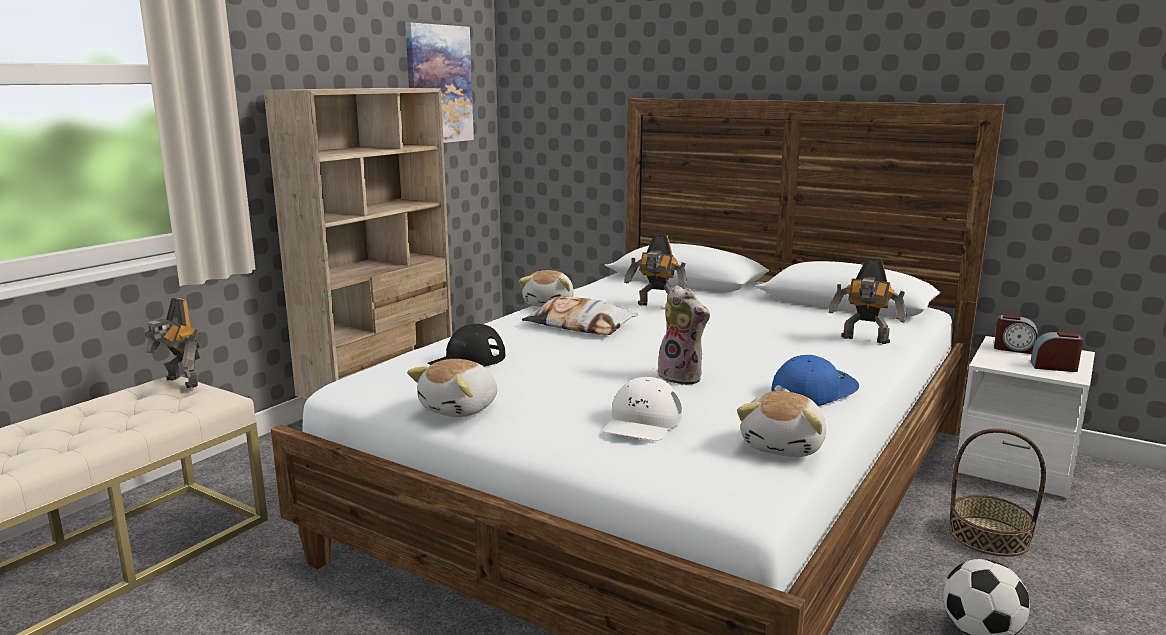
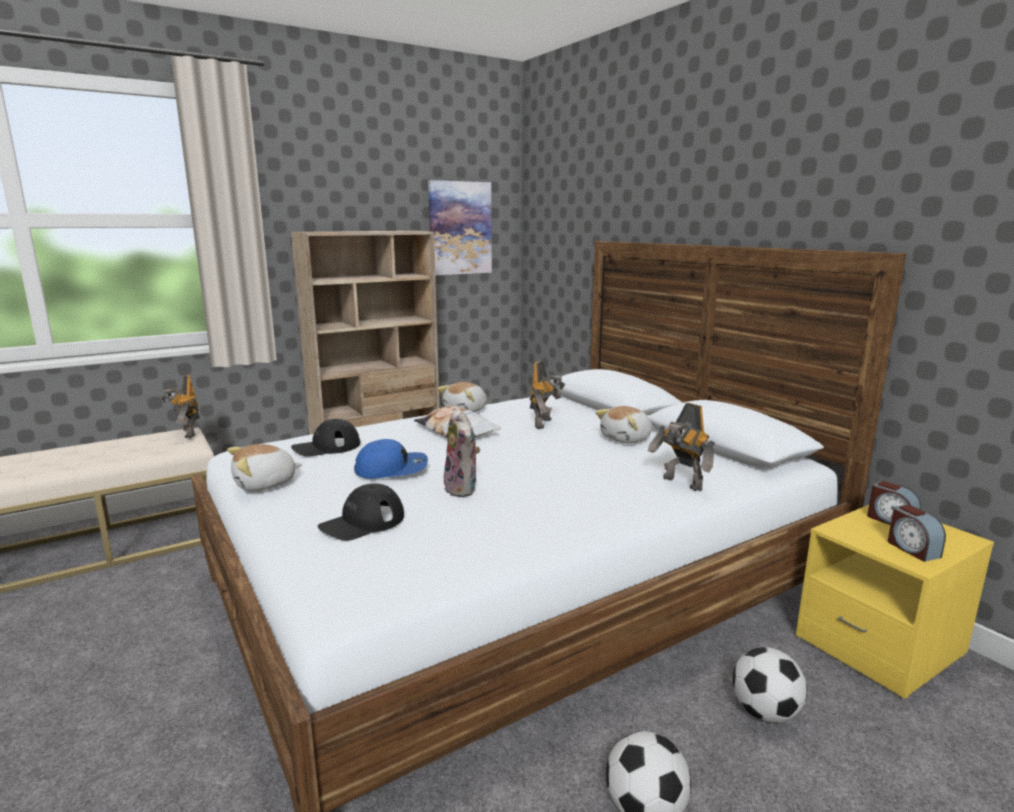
camera: 25 degrees right, 0 degrees up
(642, 422) = (362, 522): white cap -> black cap
(656, 306) = (545, 423): toy robot -> toy robot turned 120 degrees counterclockwise
(784, 446) = (437, 570): plush toy -> plush toy (627, 439)
(813, 391) = (547, 524): blue cap -> blue cap (391, 469)
(989, 536) = (765, 712): basket -> football
(1016, 465) = (879, 645): white nightstand -> yellow nightstand
(1054, 367) = (912, 549): alarm clock -> alarm clock turned 150 degrees counterclockwise

